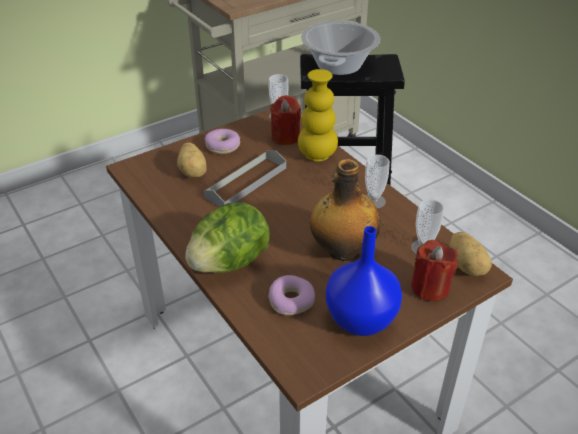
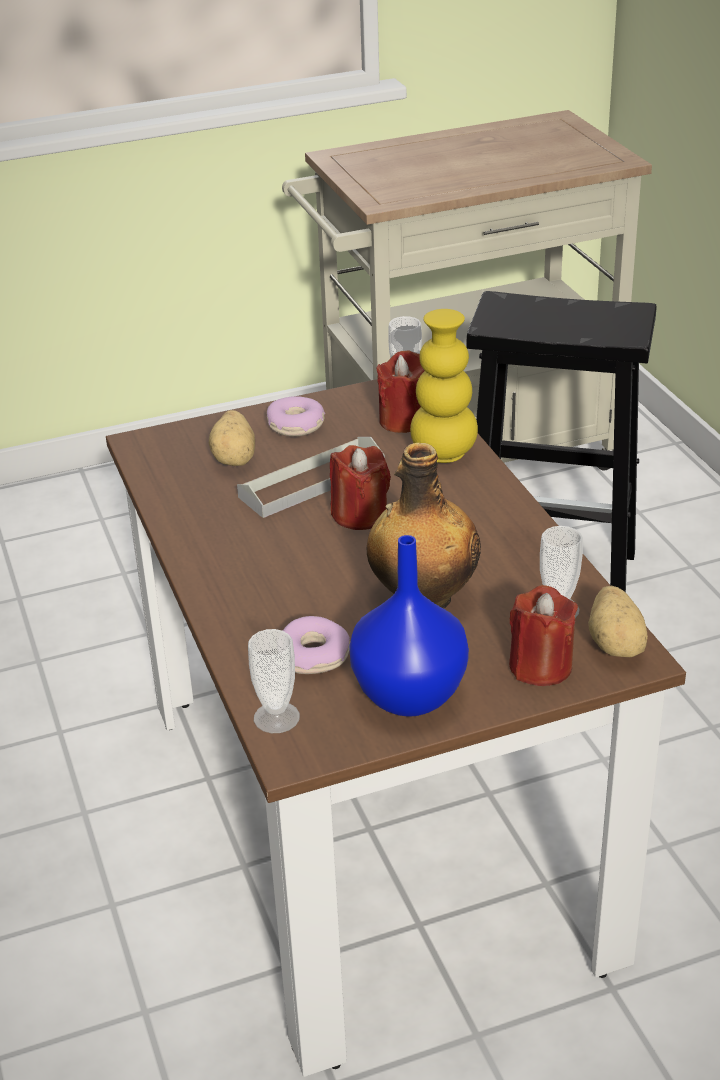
camera: 15 degrees right, 5 degrees down
(230, 262) = (242, 592): lettuce -> none
(283, 200) = (360, 515): none -> red candle
(338, 65) = (542, 314): cooking pot -> none
(373, 201) = (507, 532): cup -> cup (276, 717)

